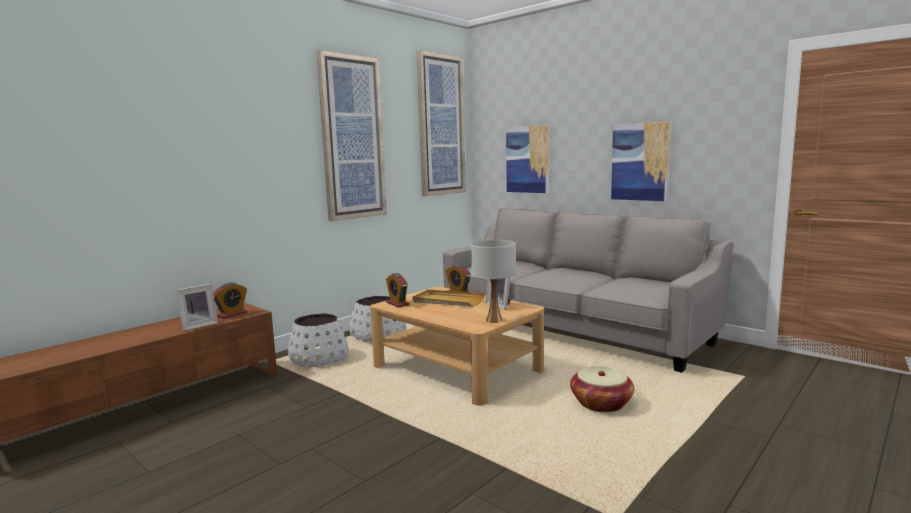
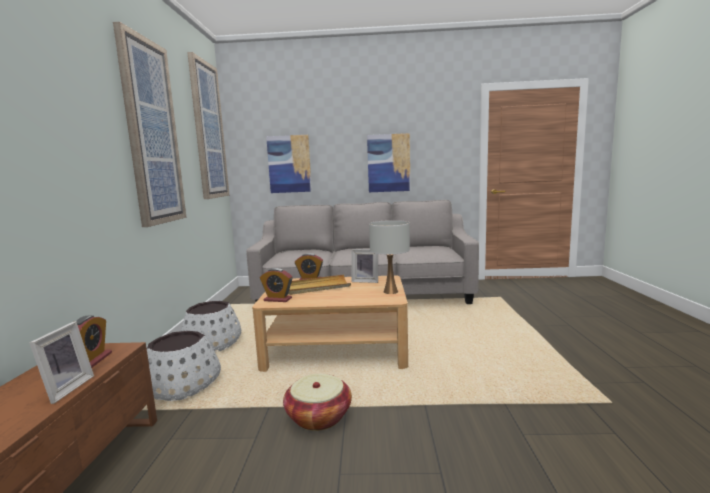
camera: 40 degrees left, 0 degrees up
(601, 403) = (469, 336): basket -> basket (318, 417)

